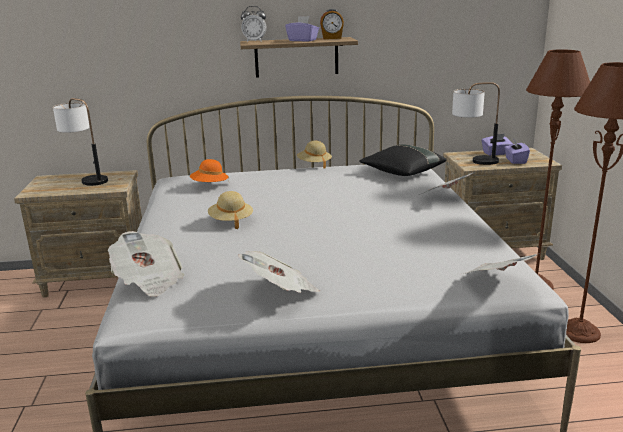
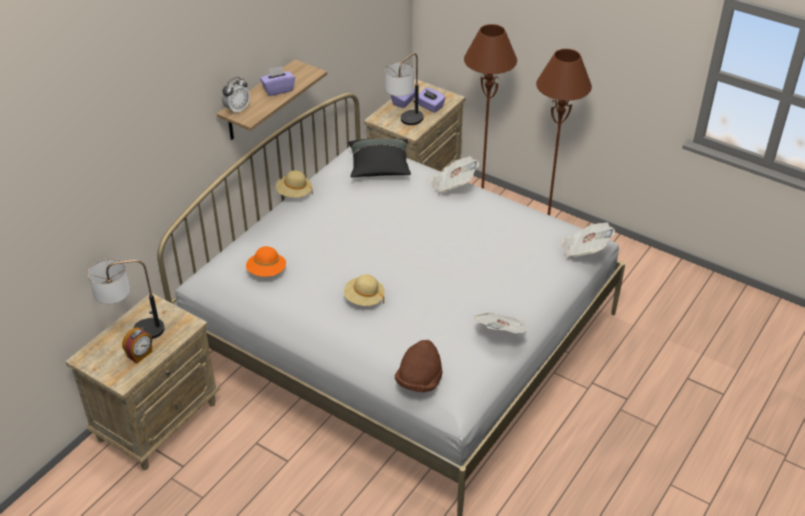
camera: 50 degrees left, 20 degrees up
(148, 280) = (419, 381): newspaper -> brown hat
(332, 38) = (290, 72): alarm clock -> alarm clock (140, 355)

